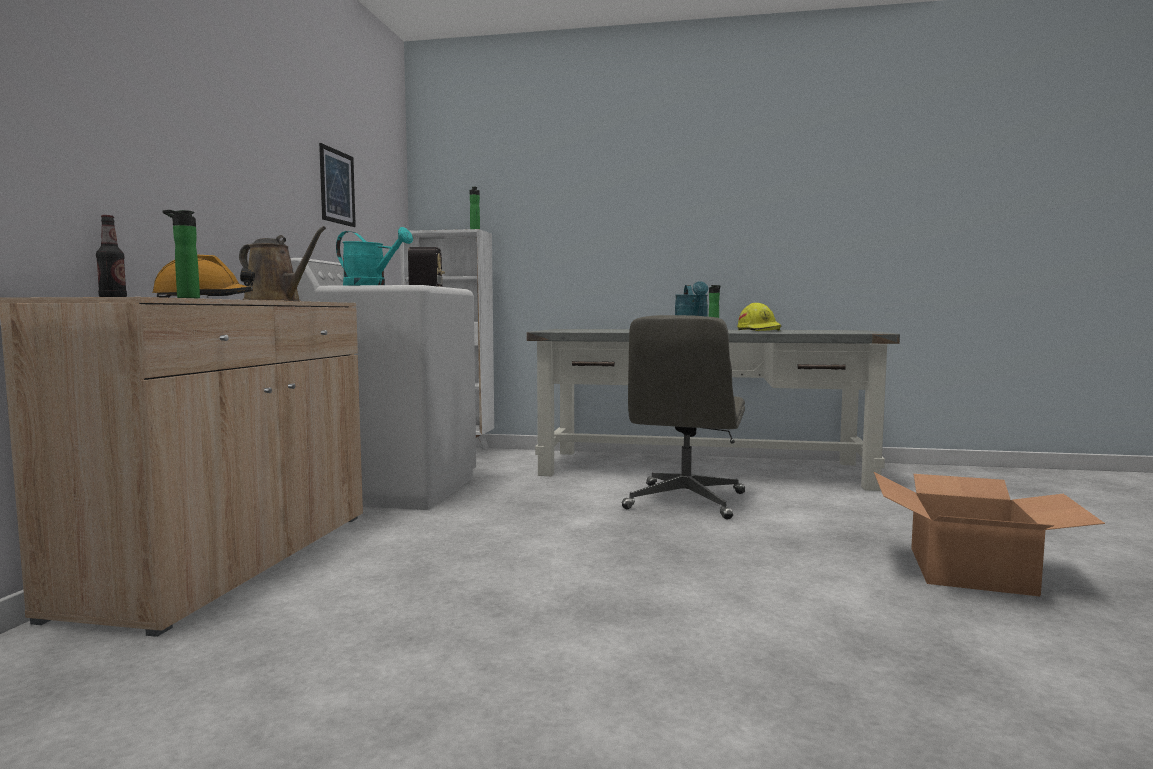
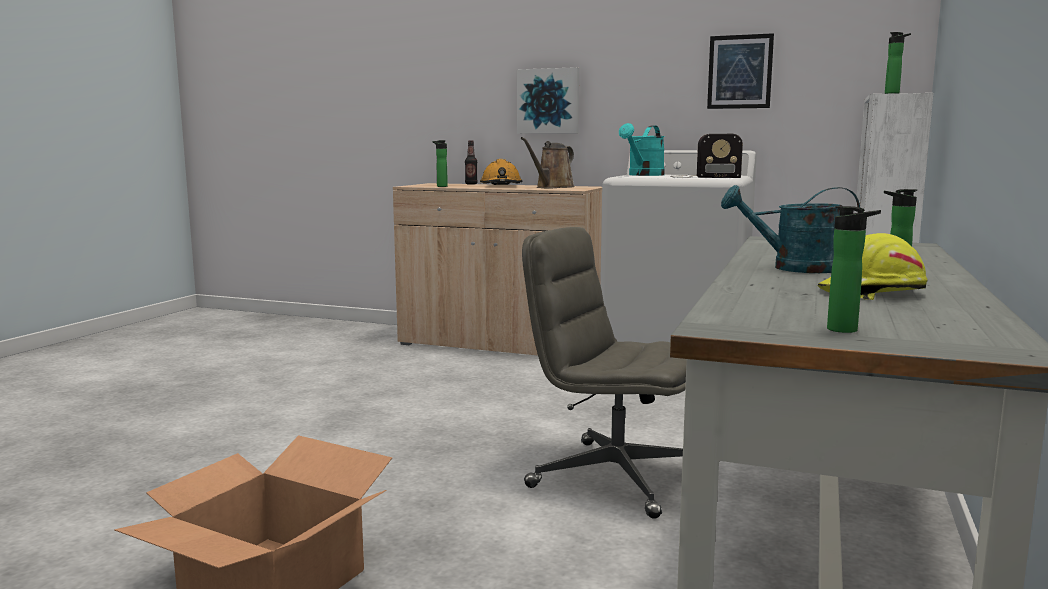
camera: 100 degrees right, 5 degrees up
(191, 173) = (548, 101): none -> picture
(851, 331) = (847, 330): none -> bottle

